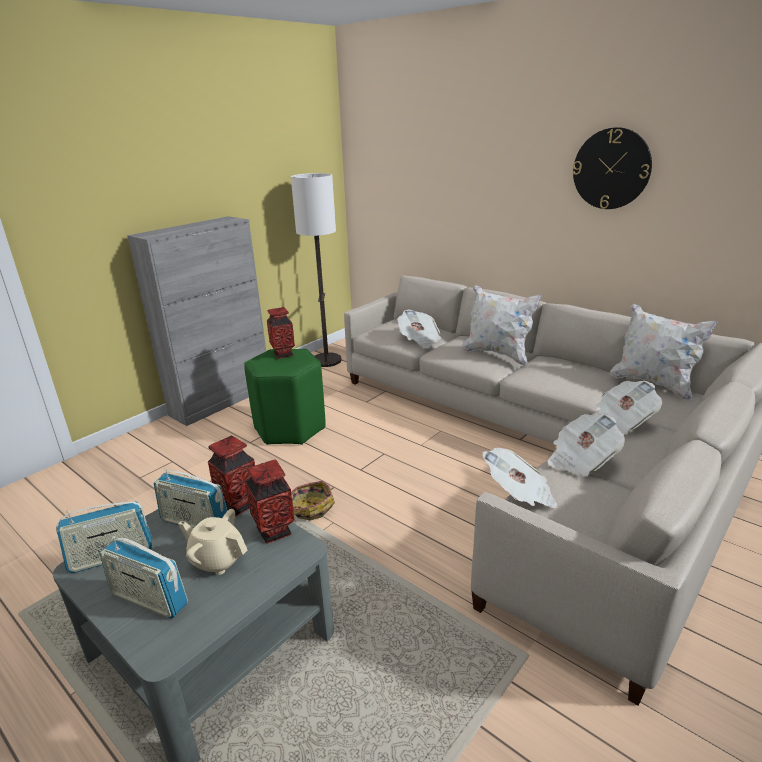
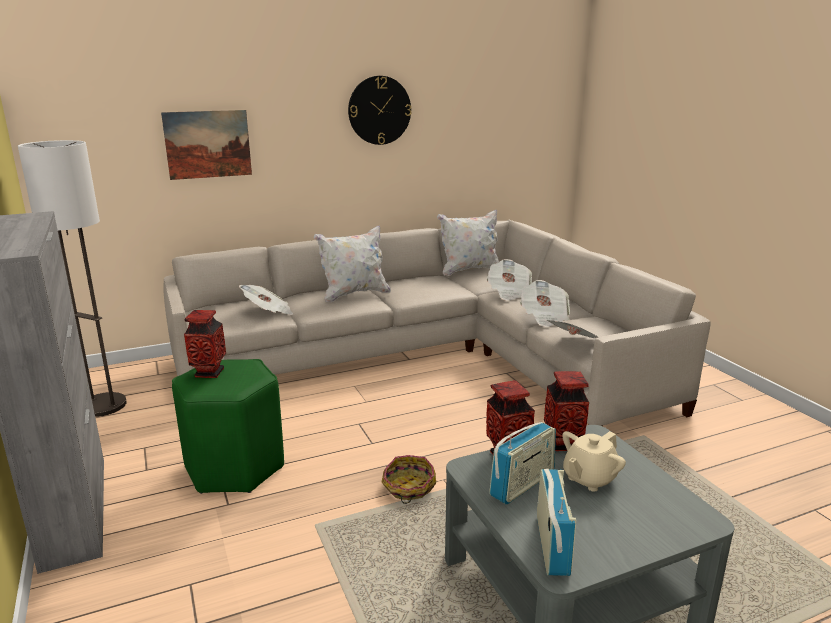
camera: 65 degrees left, 5 degrees down
(149, 599) = (632, 523): radio -> none
(448, 187) = (208, 144): none -> picture

